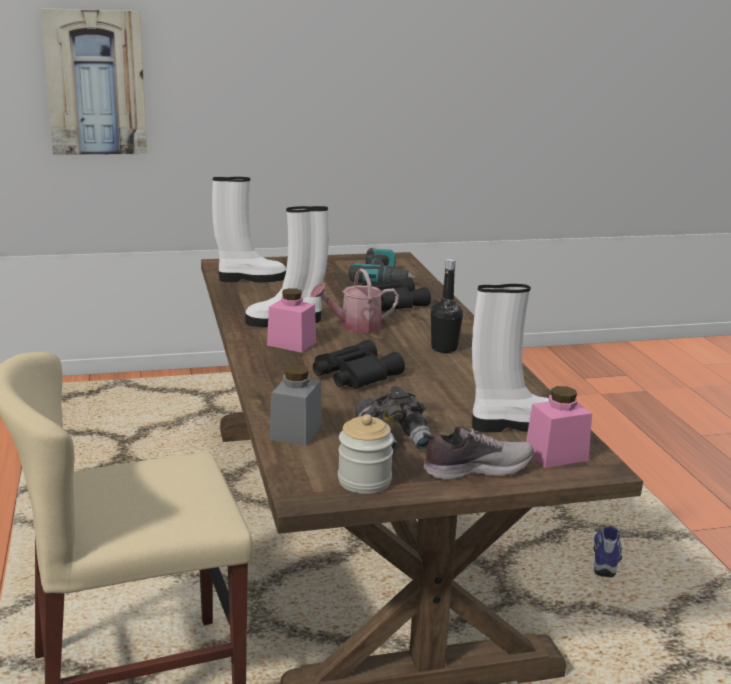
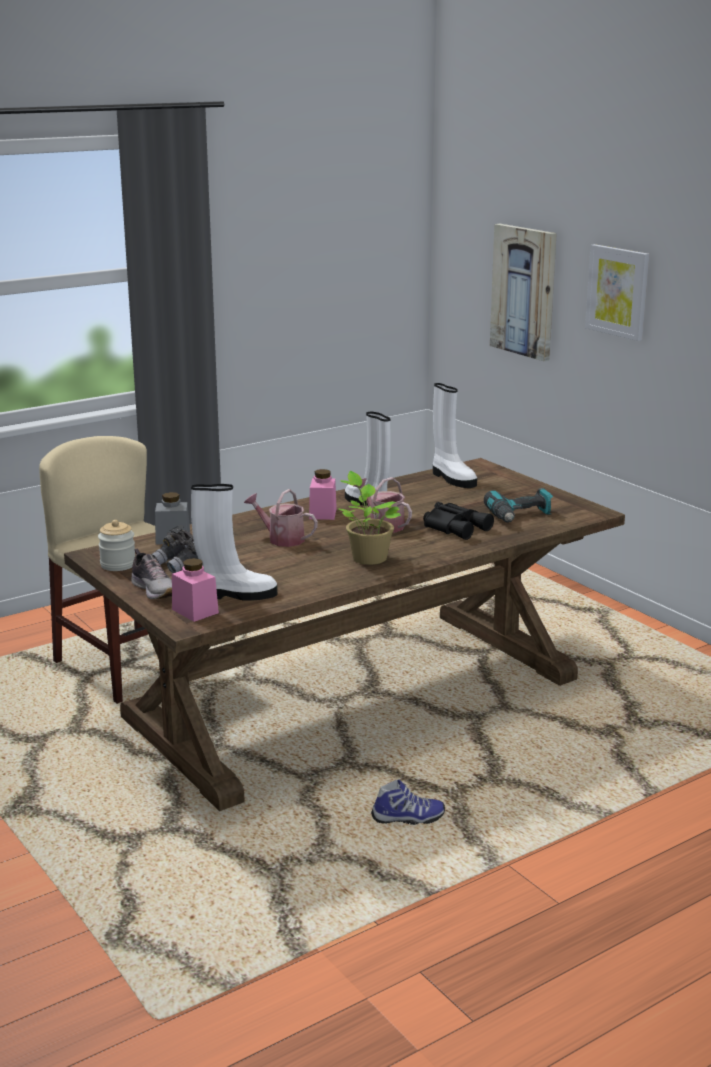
camera: 70 degrees right, 0 degrees up
(238, 62) = (618, 291): none -> picture
(353, 375) = (281, 539): black binoculars -> watering can
(444, 348) = (368, 557): black bottle -> potted plant
(514, 425) = (236, 594): white boot -> white boot turned 60 degrees counterclockwise

